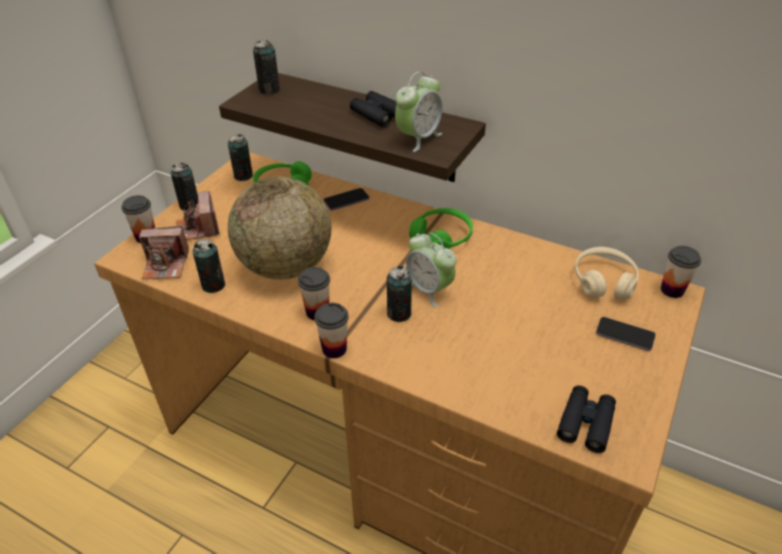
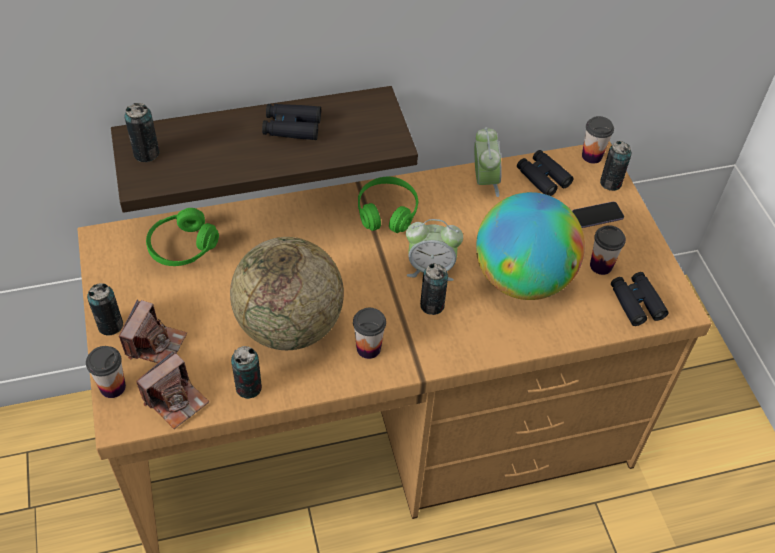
camera: 45 degrees left, 10 degrees up
(198, 229) = (155, 344): camera -> camera turned 105 degrees counterclockwise
(243, 176) = (122, 258): can -> can (610, 183)
(334, 349) = (419, 370): cup -> cup (601, 266)
(346, 200) = (261, 223): phone -> none
(418, 138) = (359, 135): alarm clock -> alarm clock (484, 181)
(496, 340) = (522, 279): none -> globe
(603, 281) = (543, 177): beige headphones -> black binoculars

